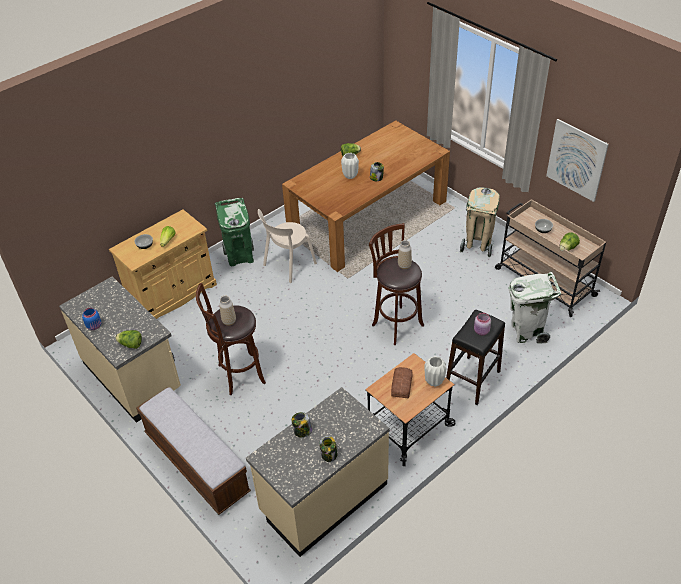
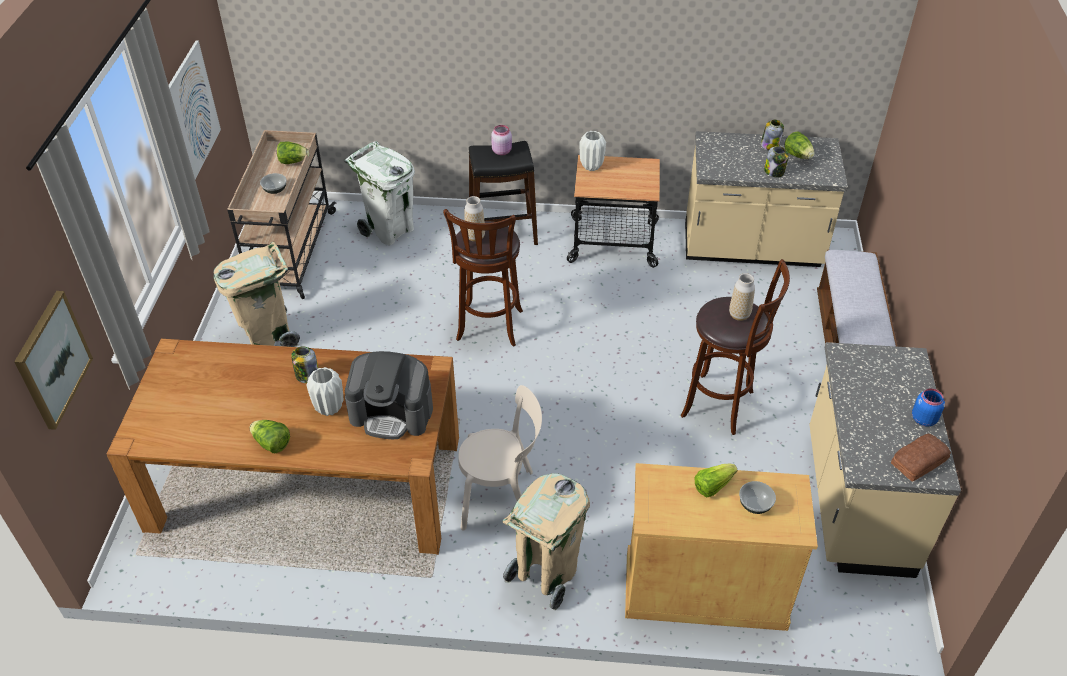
camera: 135 degrees left, 0 degrees up
(131, 344) = (888, 360): lettuce -> lettuce (798, 155)
(240, 257) = (545, 574): green trash can -> beige trash can
(325, 189) = (392, 412): none -> coffee machine
(402, 385) = (622, 181): bread -> bread (917, 461)
(412, 74) = (52, 359): none -> picture

